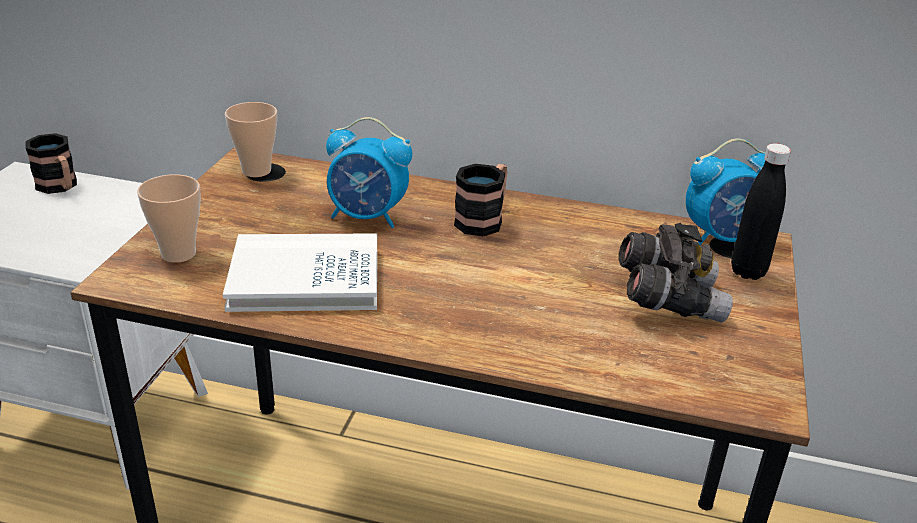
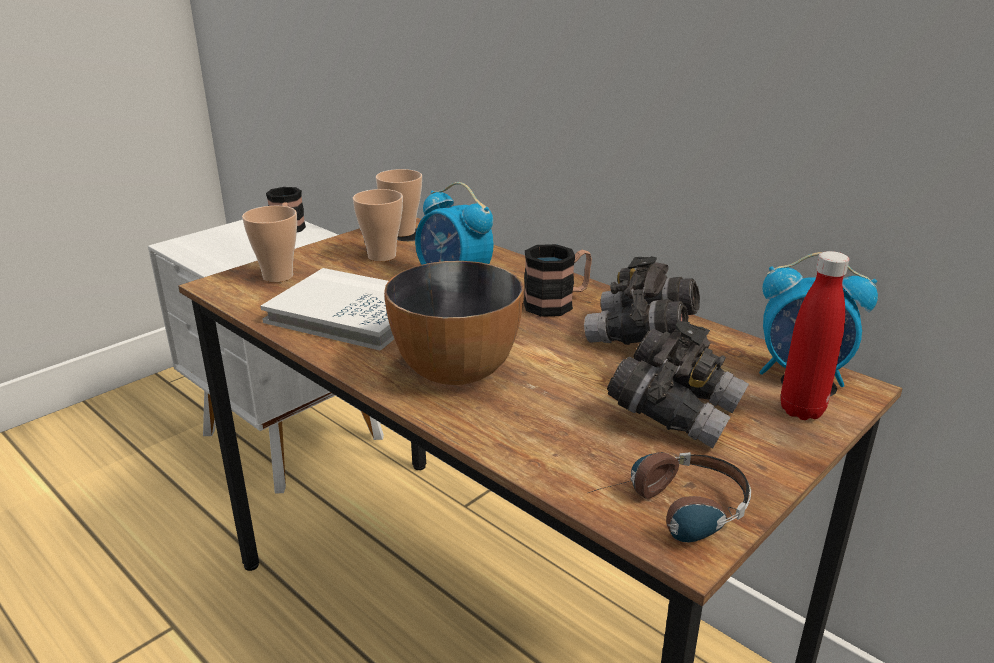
camera: 30 degrees right, 5 degrees down
(265, 204) = (382, 256): none -> cup
(465, 311) = (455, 371): none -> bowl
(581, 236) = (641, 337): none -> grey binoculars
(739, 384) = (672, 513): none -> headphones
(748, 271) = (801, 410): black bottle -> red bottle

